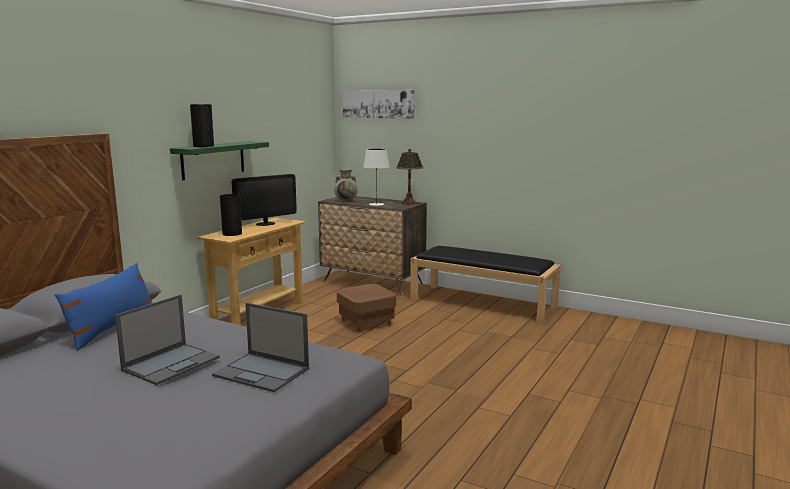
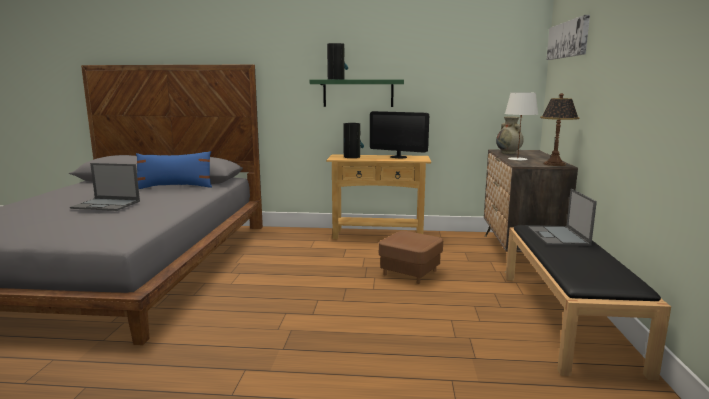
camera: 65 degrees right, 0 degrees up
(262, 372) = (90, 223): laptop -> laptop (558, 236)

